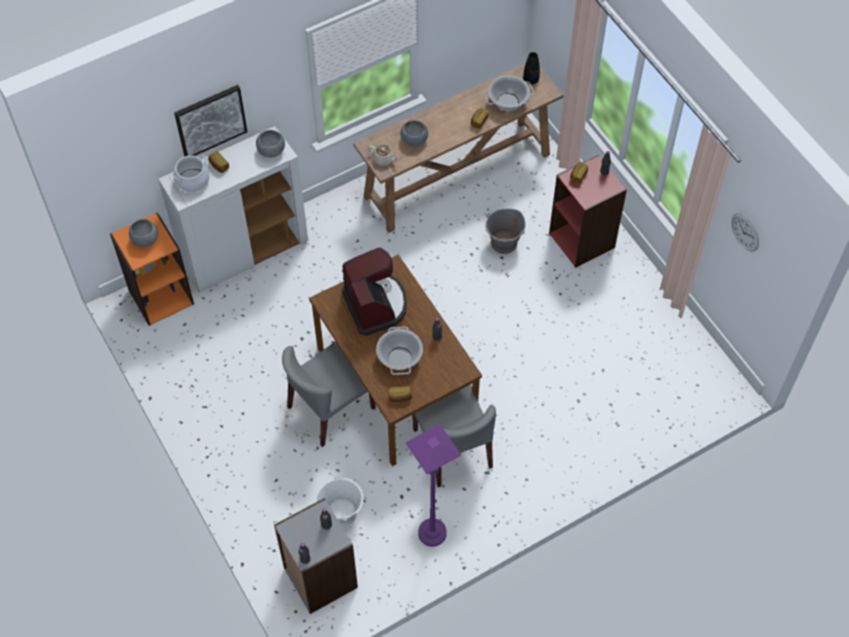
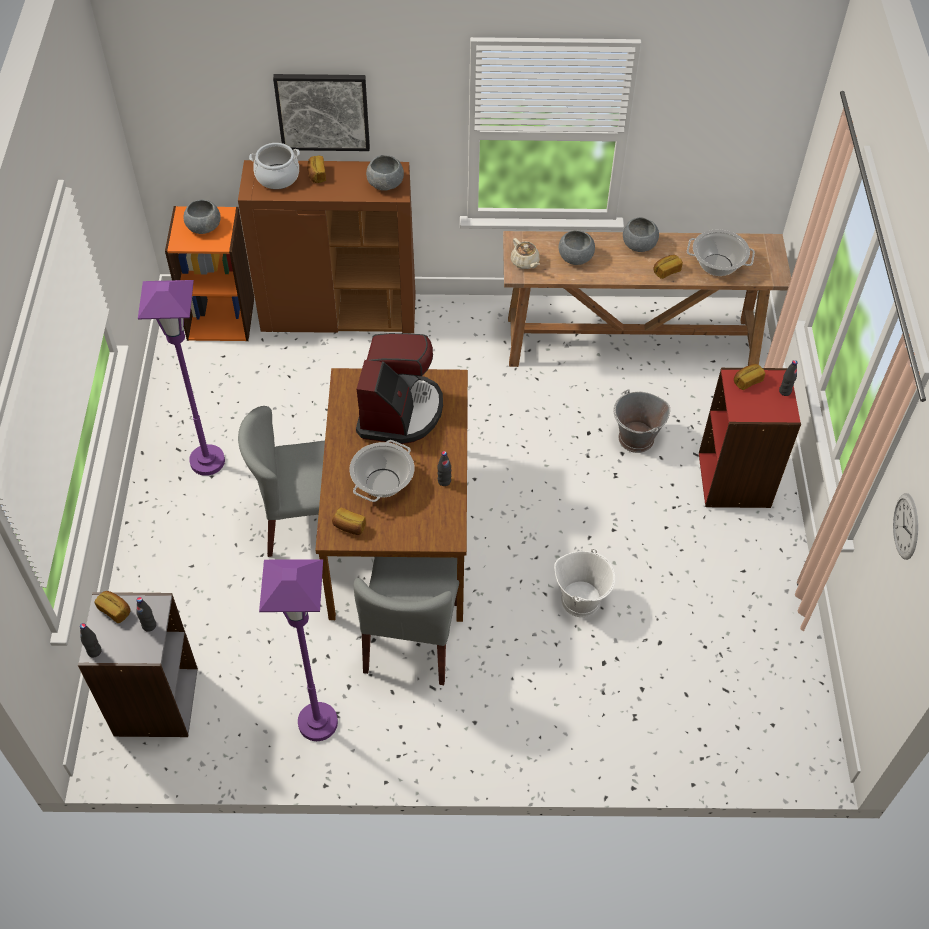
camera: 30 degrees right, 5 degrees down
(231, 404) = (207, 461): none -> purple floor lamp
(245, 252) = (340, 314): white cabinet -> brown cabinet
(297, 527) = (115, 610): none -> bread
(342, 512) = (234, 641): white bucket -> white bucket (581, 600)
(448, 111) = (638, 245): none -> grey bowl
(530, 80) = (762, 254): black vase -> none

